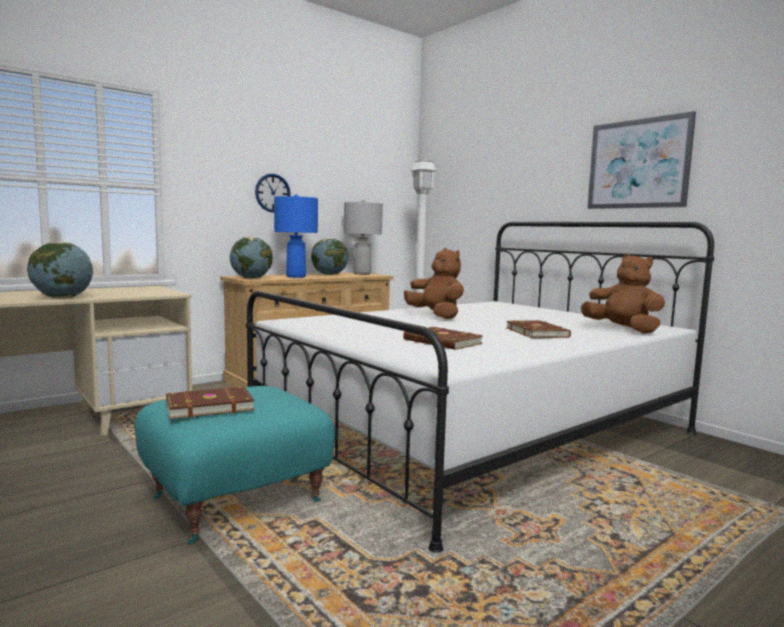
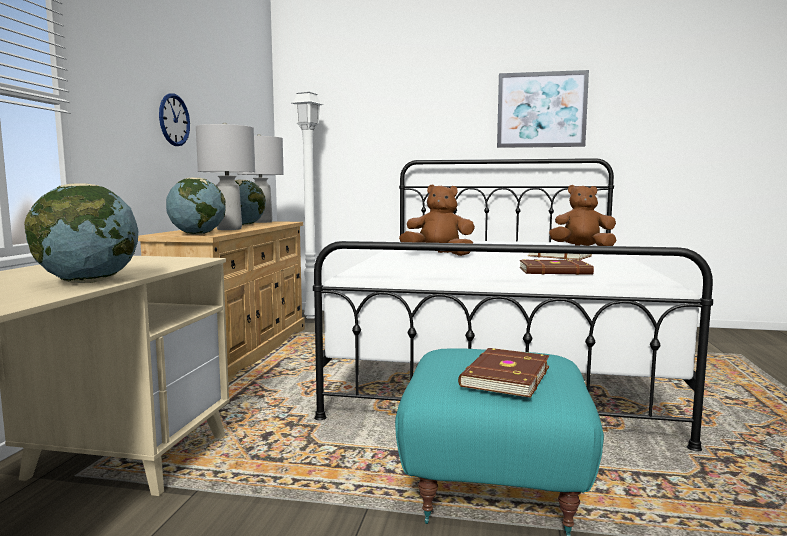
camera: 40 degrees left, 0 degrees up
(296, 277) = (229, 229): blue table lamp -> grey table lamp

